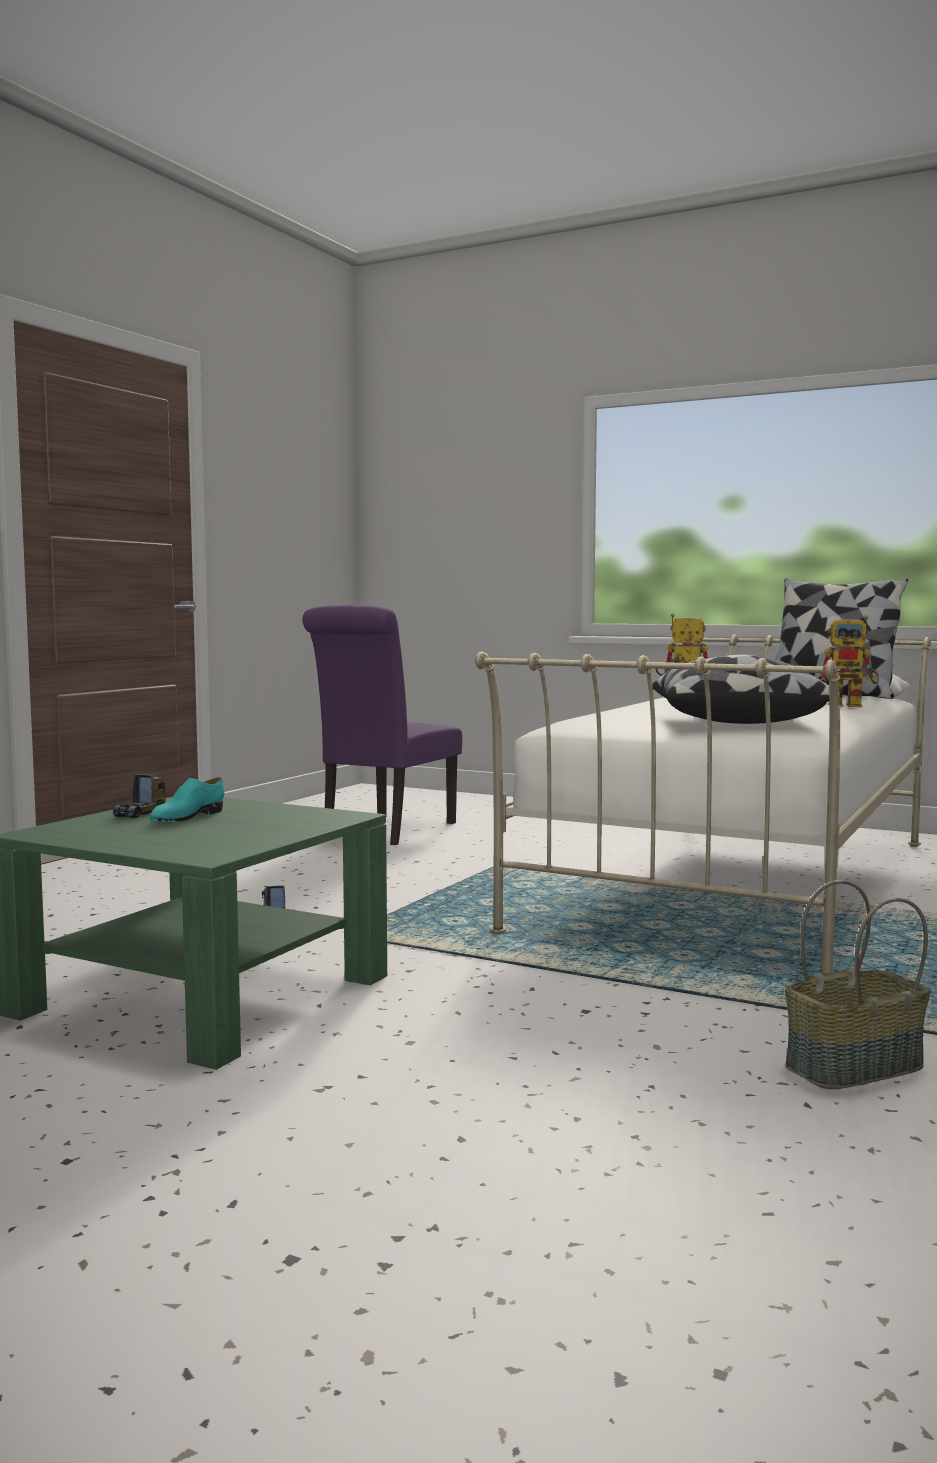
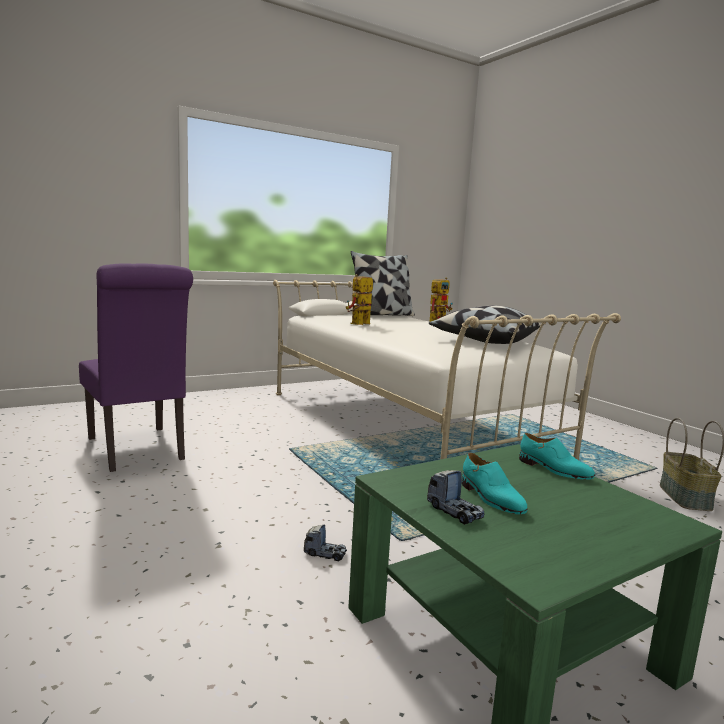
camera: 60 degrees left, 5 degrees up
(309, 825) = (554, 469): none -> turquoise shoe

